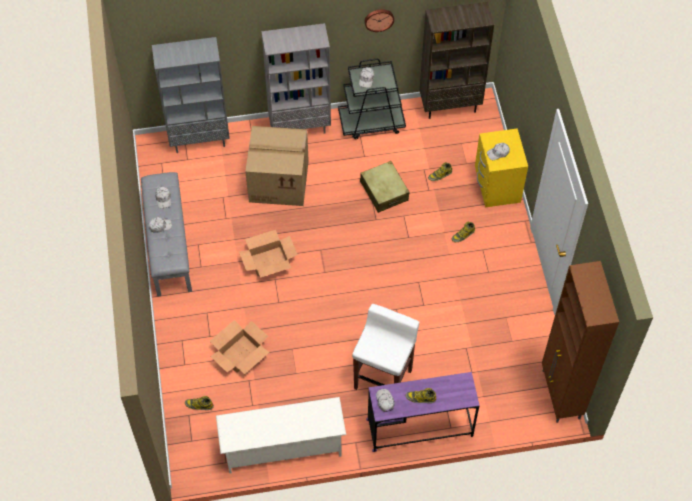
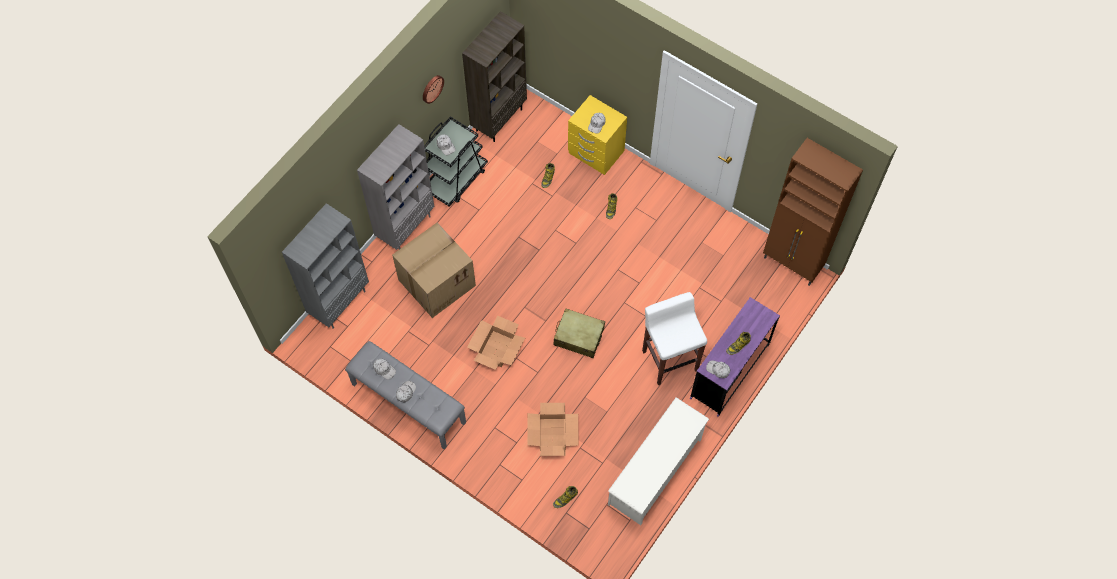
camera: 45 degrees left, 5 degrees up
(384, 191) = (521, 224): beige suitcase -> beige suitcase (578, 336)

